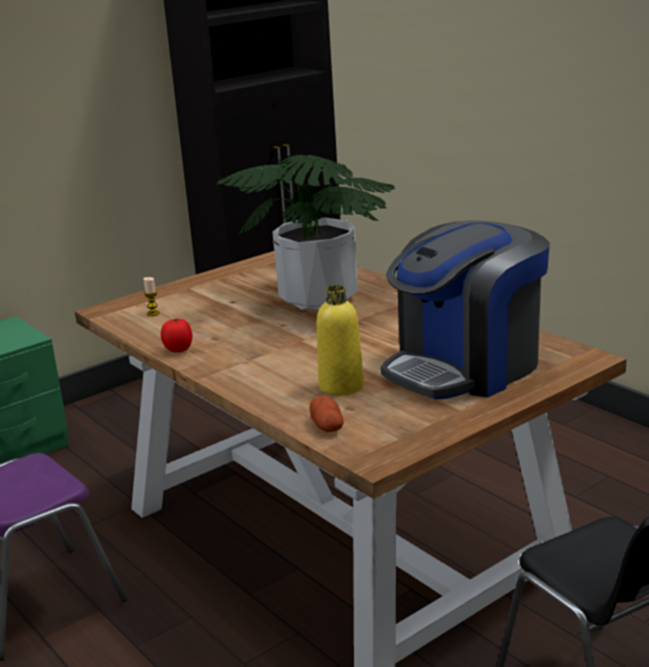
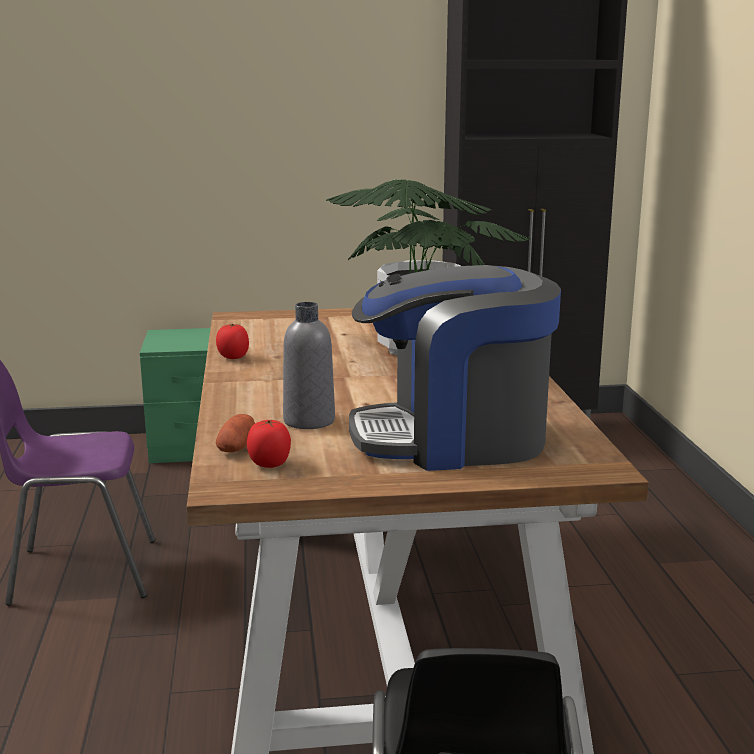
camera: 30 degrees right, 5 degrees down
(153, 313) = (265, 327): candle -> none
(341, 386) = (309, 421): yellow bottle -> grey bottle
(375, 430) = (270, 464): none -> tomato

